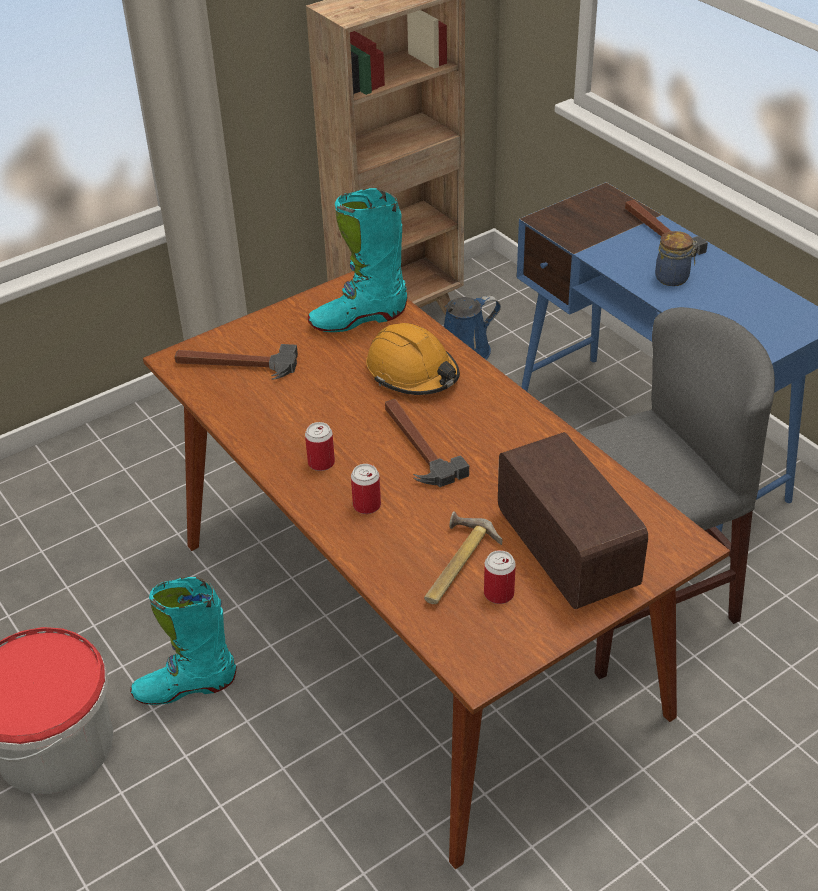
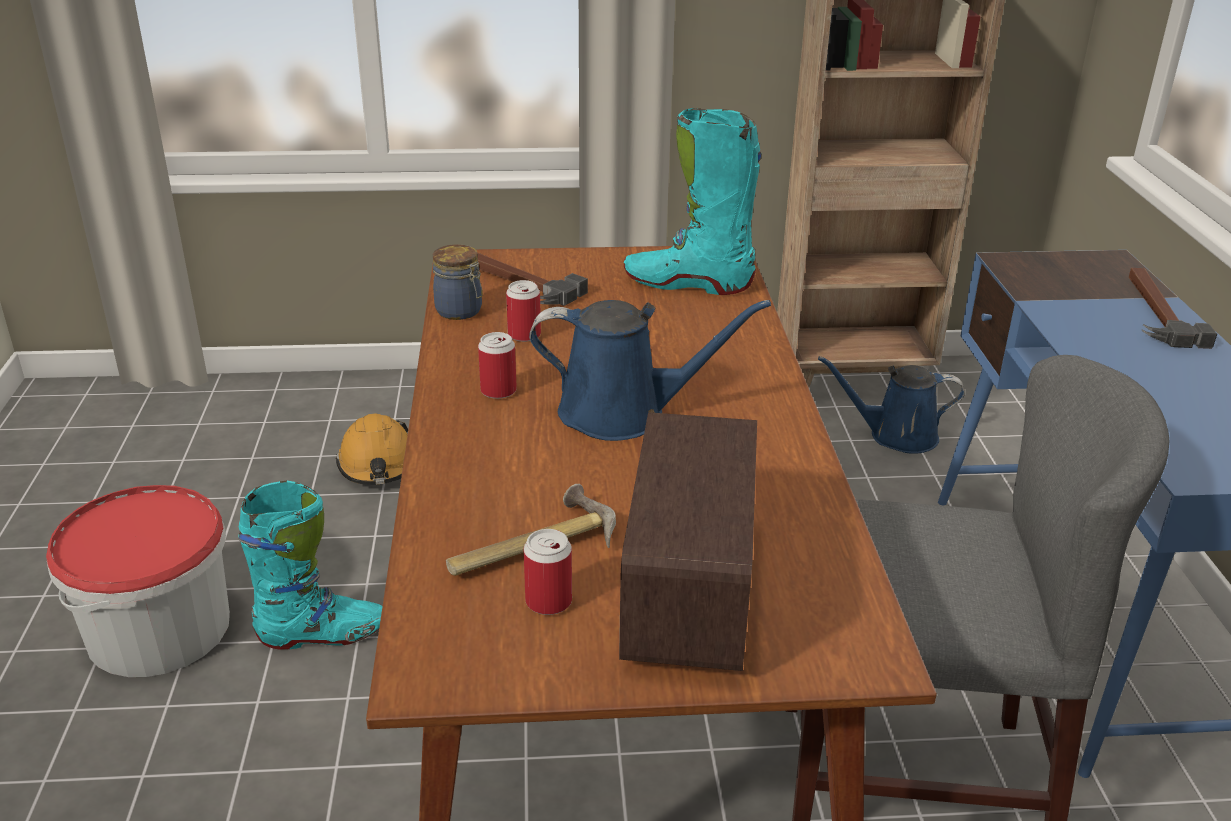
camera: 30 degrees right, 10 degrees down
(185, 687) = (323, 635): turquoise boot -> turquoise boot turned 150 degrees clockwise
(367, 505) = (499, 447): can -> can (524, 335)
(413, 373) = (695, 347): orange hard hat -> orange hard hat (378, 465)
(417, 445) = (623, 413): hammer -> blue watering can
(673, 278) = (1136, 360): jar -> jar (460, 311)

